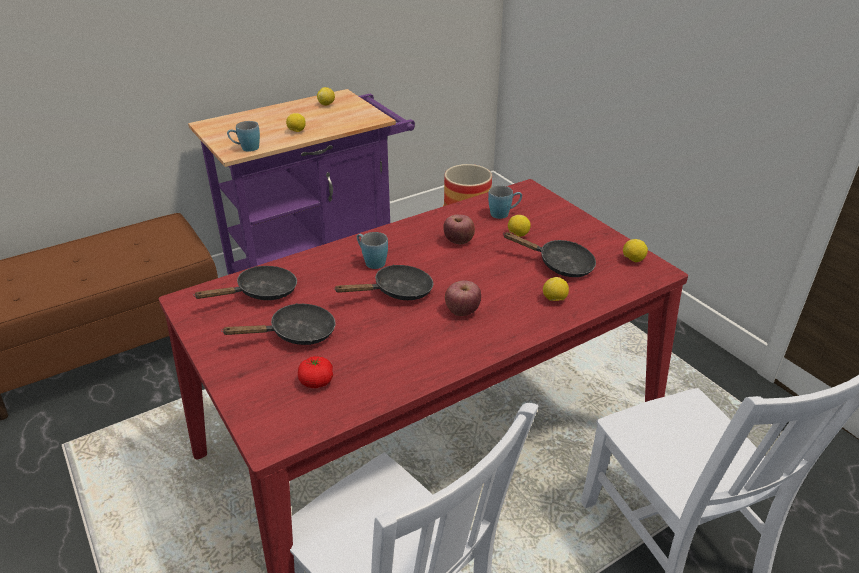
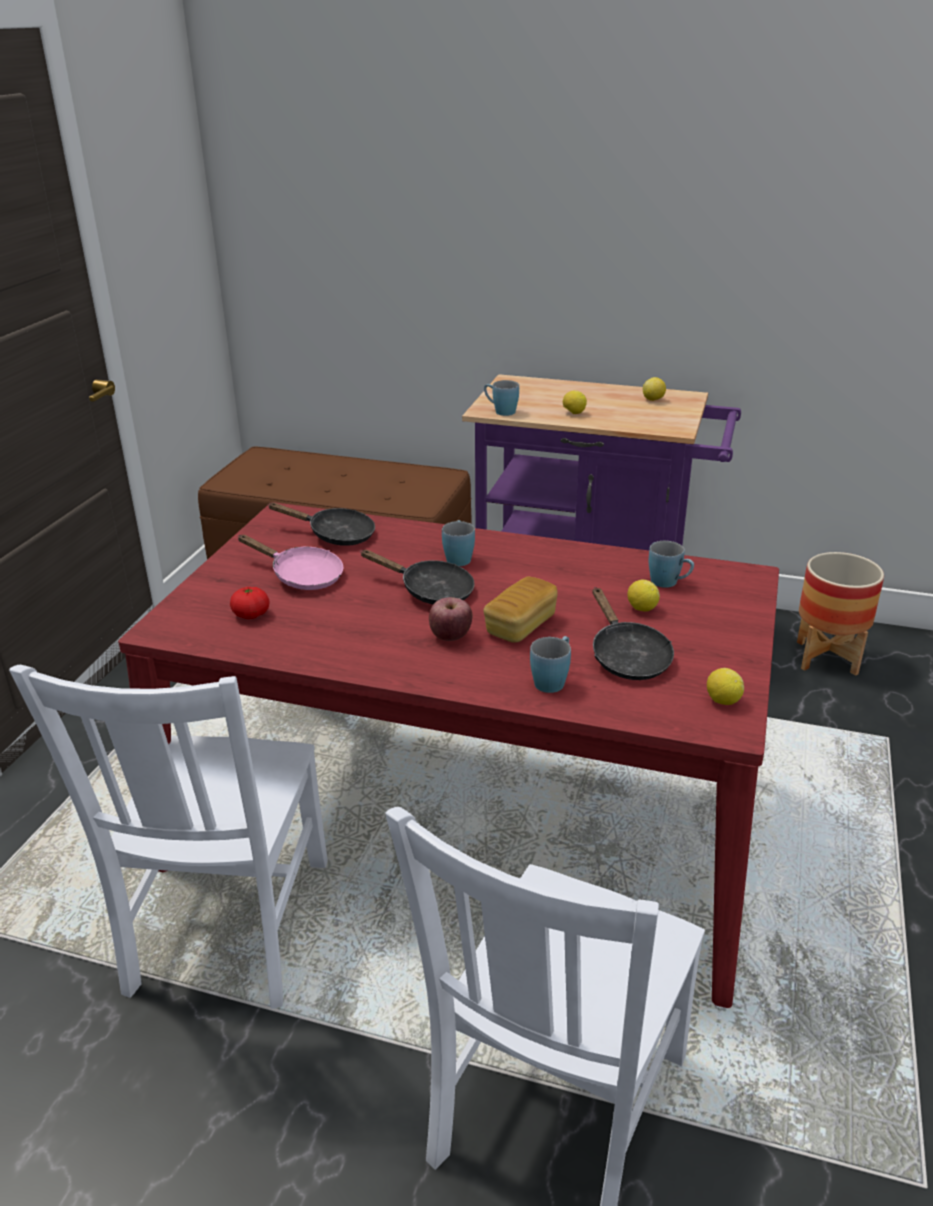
camera: 50 degrees right, 5 degrees down
(296, 334) = (301, 576): black frying pan -> pink frying pan
(459, 241) = (569, 582): apple -> none
(483, 280) = (520, 625): none -> bread
(554, 299) = (552, 680): lemon -> blue mug

